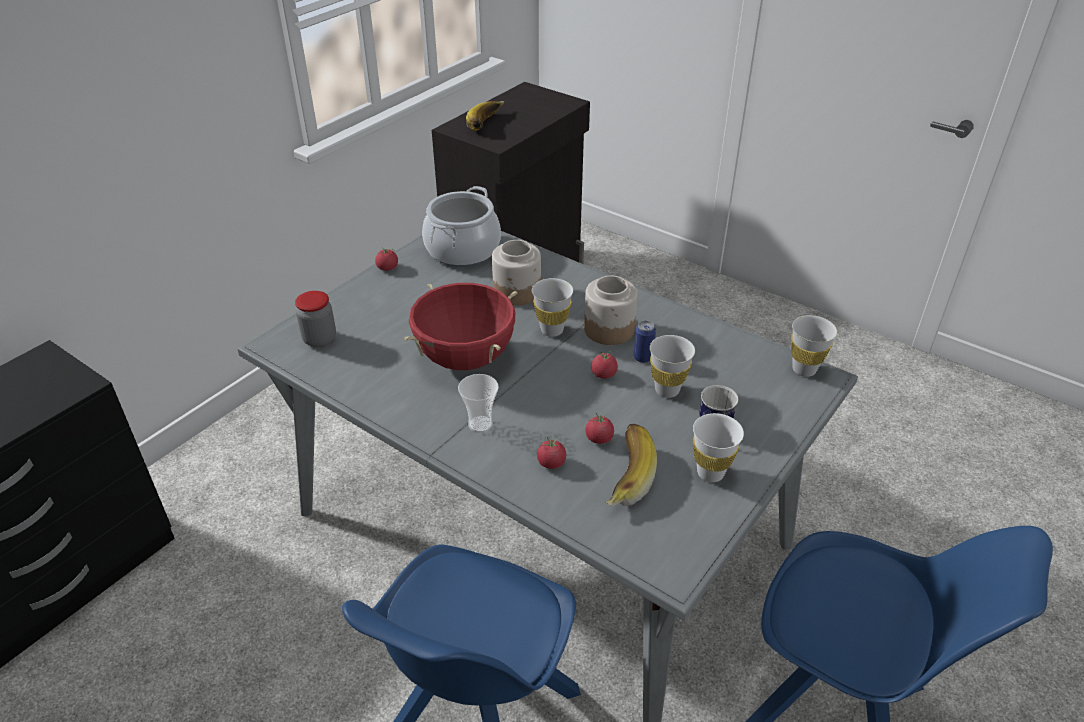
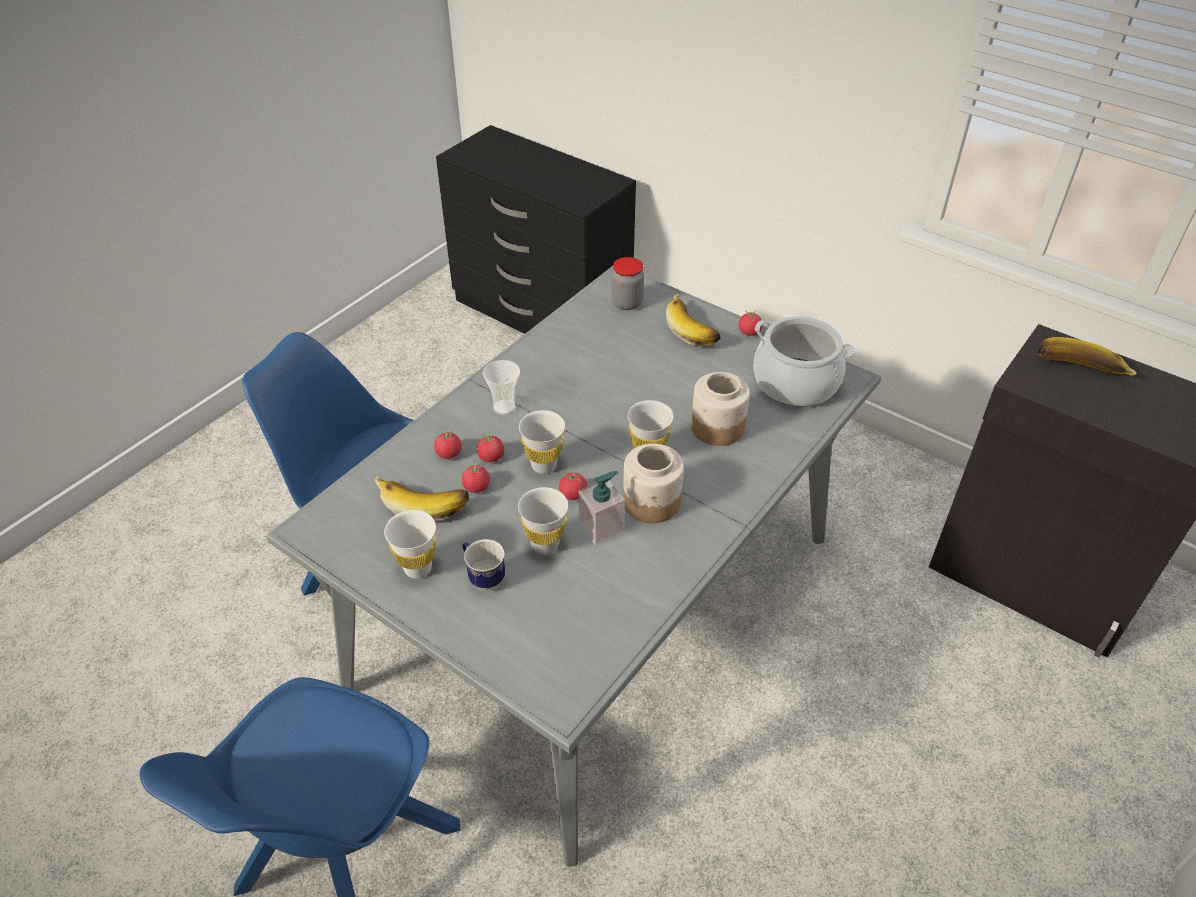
camera: 90 degrees right, 5 degrees up
(376, 298) = (694, 329): none -> banana
(465, 358) = (600, 394): red cooking pot -> none
(556, 430) = (491, 457): none -> tomato
(643, 357) = (601, 528): can -> soap dispenser
(804, 369) = (578, 683): white cup -> white cup (544, 465)

